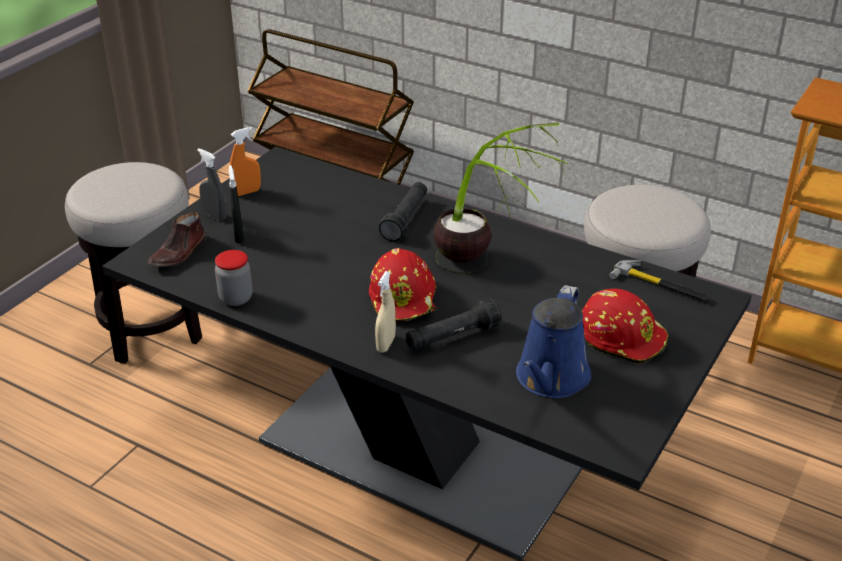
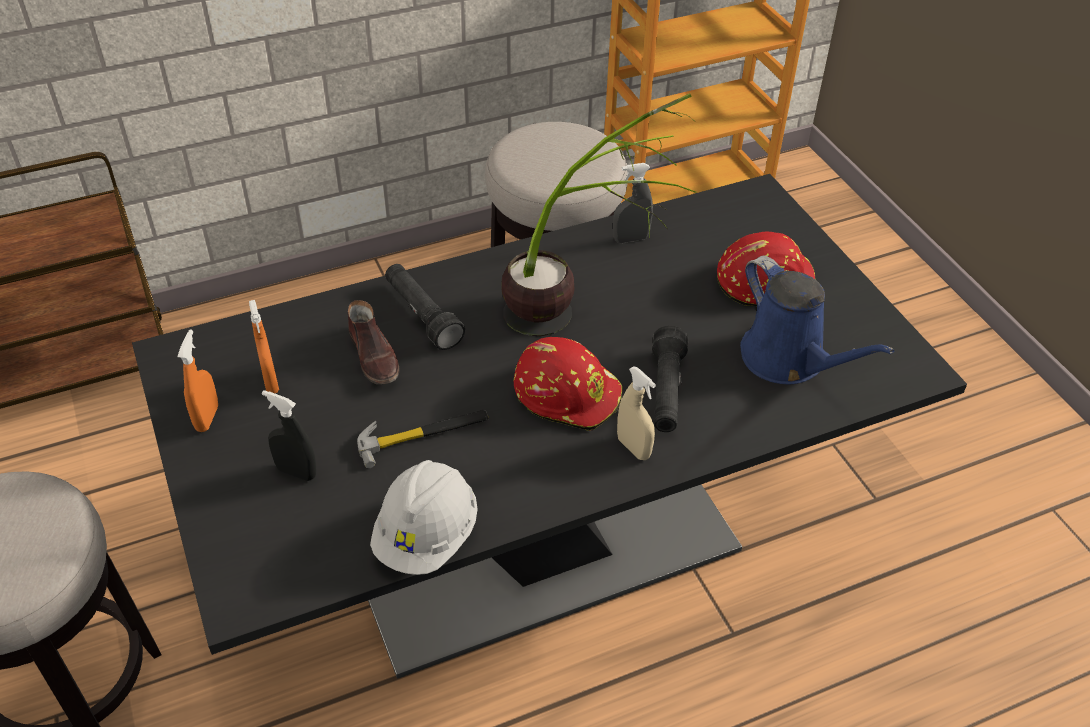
camera: 55 degrees left, 10 degrees up
(179, 253) = (271, 548): brown shoe -> brown shoe (374, 356)
(214, 216) = (225, 474): grey spray bottle -> grey spray bottle (630, 239)
(236, 298) = (427, 536): jar -> white hard hat
(294, 197) = (270, 382): none -> orange spray bottle
(660, 285) = (709, 213): hammer -> hammer (423, 434)

